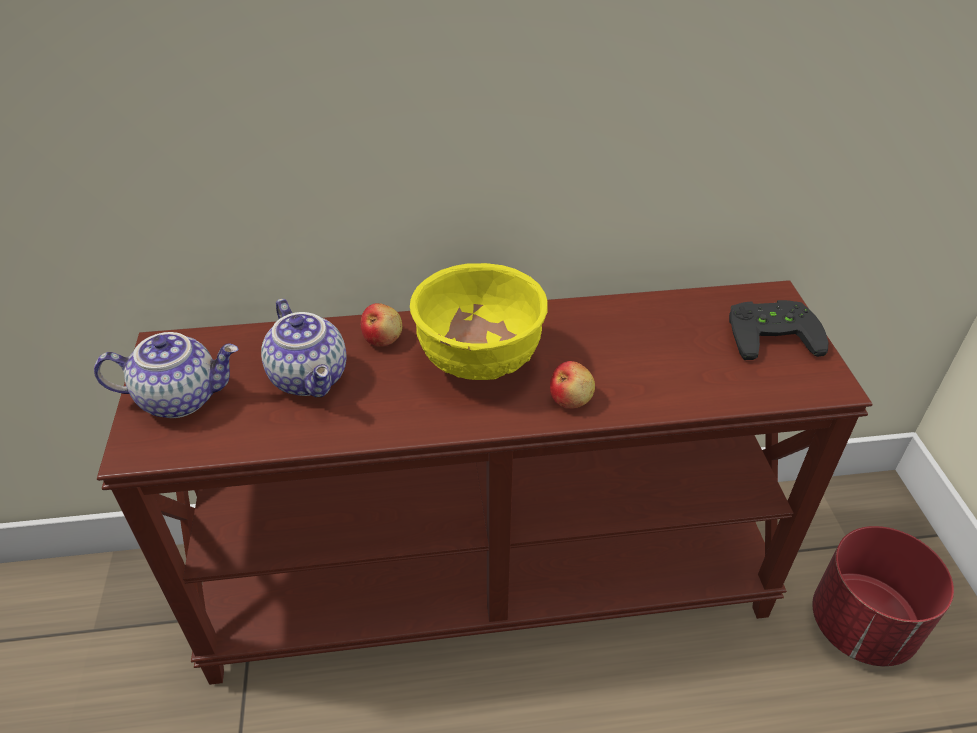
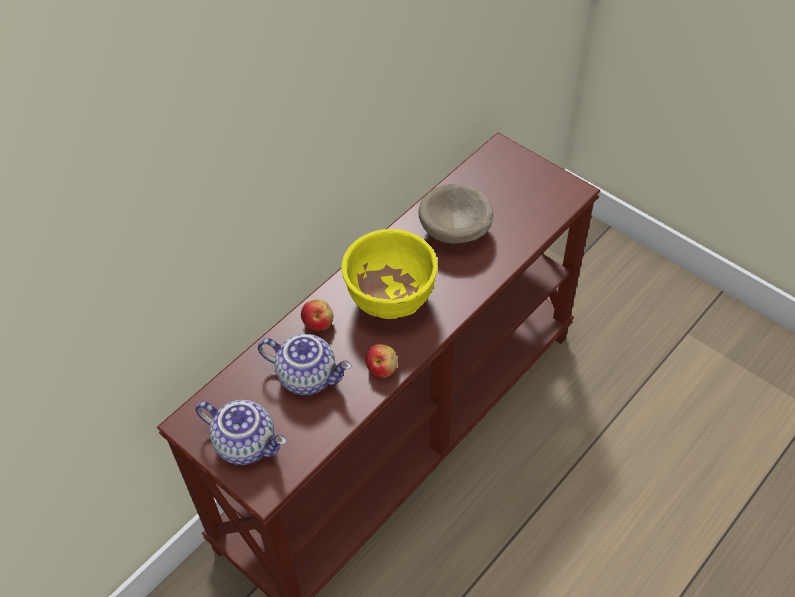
camera: 40 degrees left, 10 degrees up
(181, 397) = (247, 443): teapot -> teapot turned 75 degrees clockwise
(570, 398) = (461, 287): apple -> apple (382, 367)
(630, 343) = (456, 231): none -> beige bowl
(771, 332) = (519, 176): black game controller -> none
(861, 626) = (613, 309): red planter -> none

